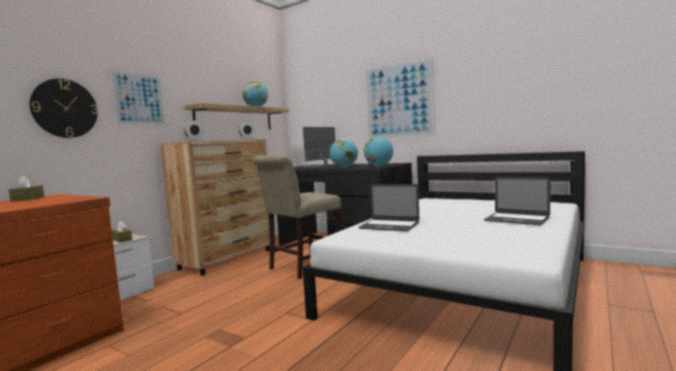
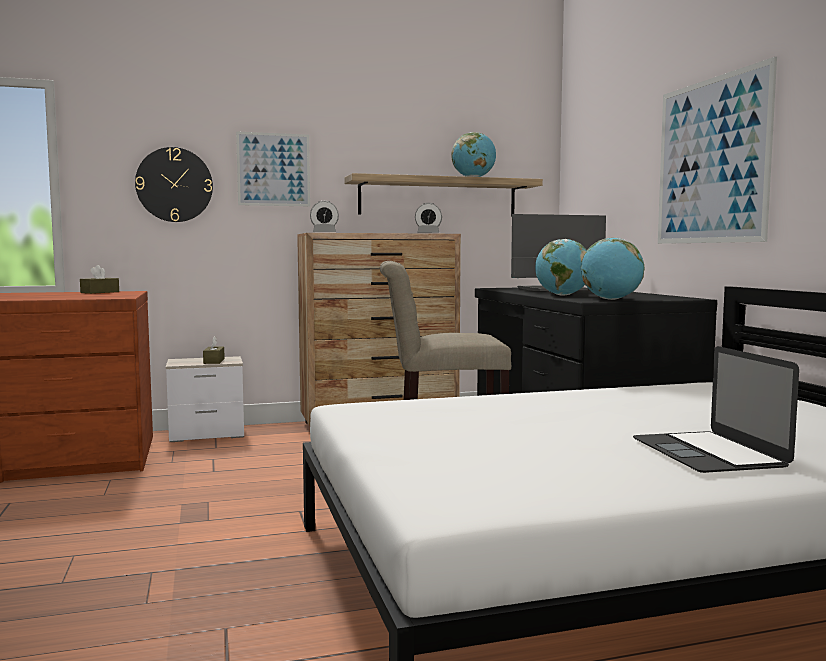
camera: 40 degrees right, 0 degrees up
(389, 225) = (467, 408): laptop -> none

